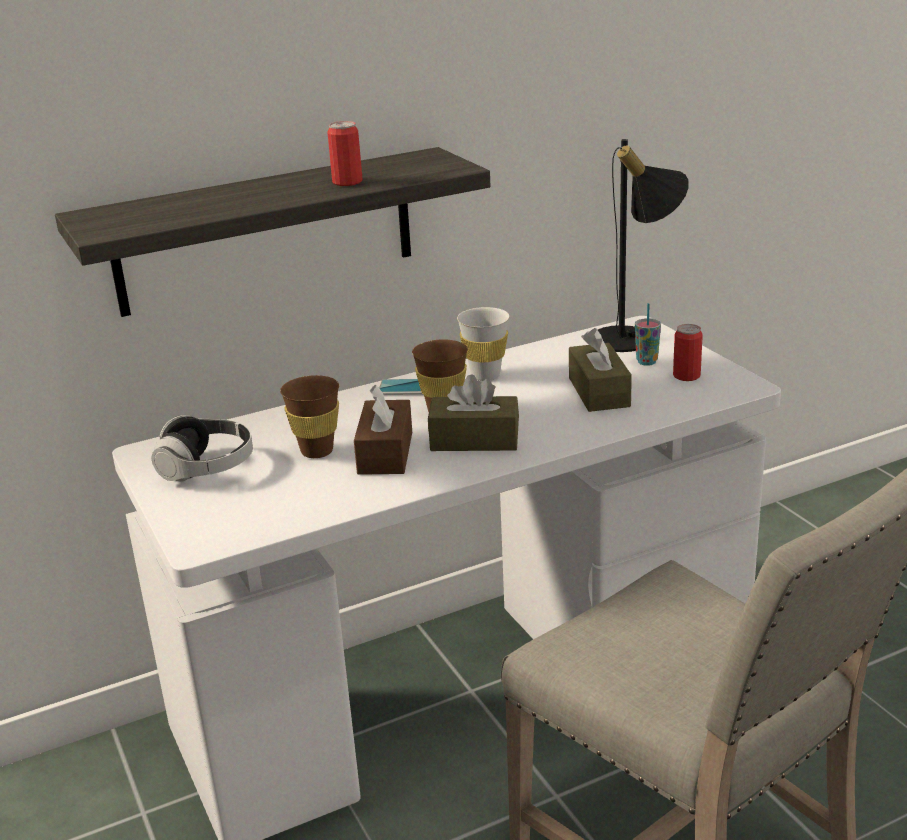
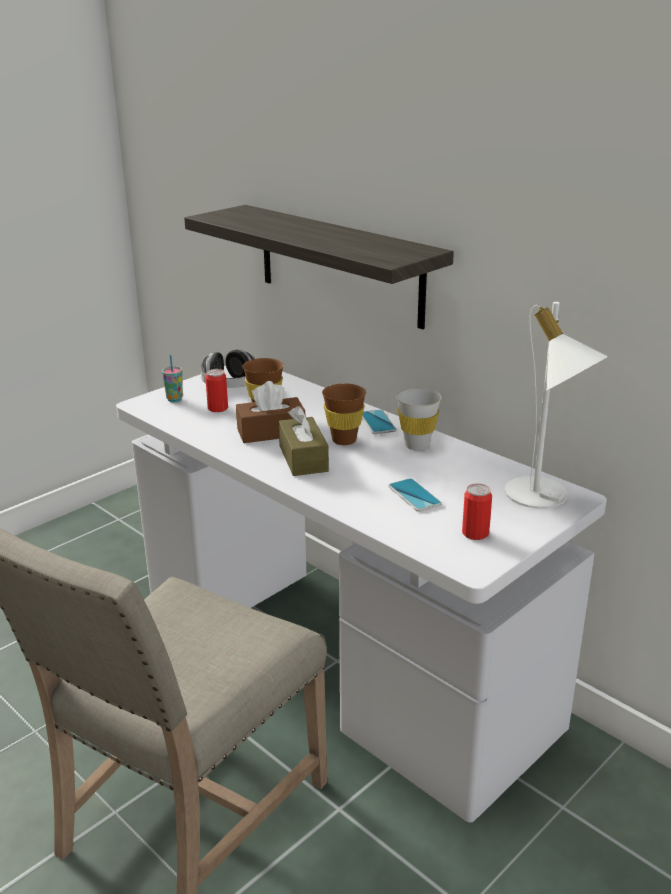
camera: 70 degrees right, 0 degrees up
(347, 182) = (335, 242): can -> can (218, 408)
(599, 392) = (414, 495): brown tissue box -> phone
(634, 338) = (544, 498): black table lamp -> white table lamp
(646, 362) = (493, 510): cup -> cup (174, 399)

